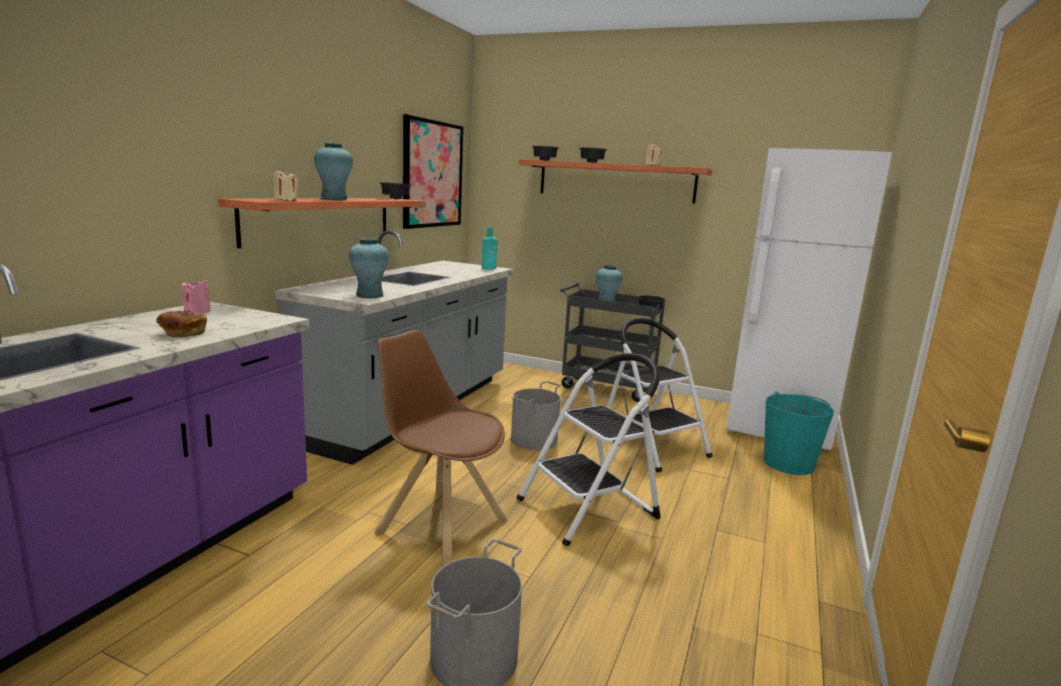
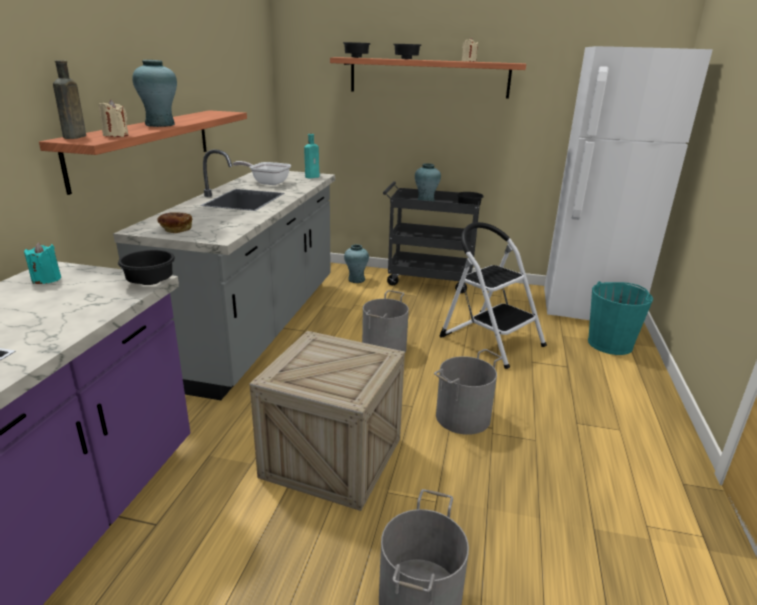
camera: 10 degrees left, 10 degrees up
(182, 333) = (50, 319): bread -> bread (175, 229)
(197, 311) = (46, 279): pink candle -> turquoise candle
(249, 198) = (74, 137): none -> brown bottle
(369, 295) = (219, 231): turquoise vase -> turquoise vase (356, 280)
(394, 199) = (214, 113): black bowl -> black bowl (148, 282)
(432, 174) = (241, 78): picture -> none
(439, 525) = (332, 457): brown chair -> crate
(442, 269) = (267, 182): none -> frying pan
(591, 509) = (463, 417): step ladder -> grey bucket

